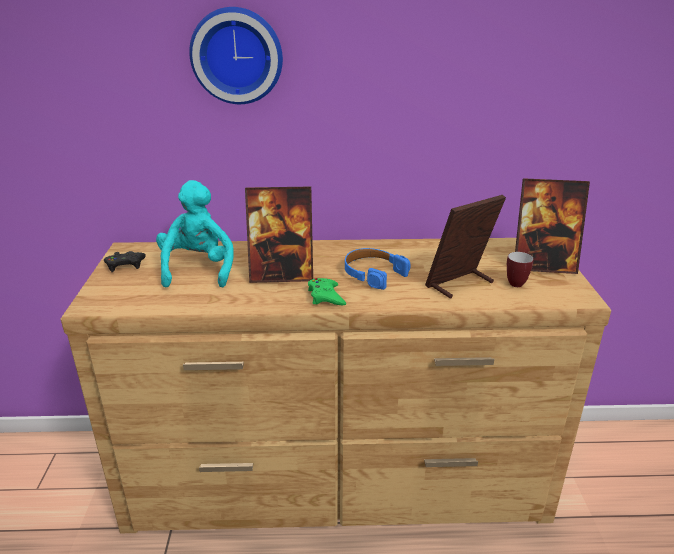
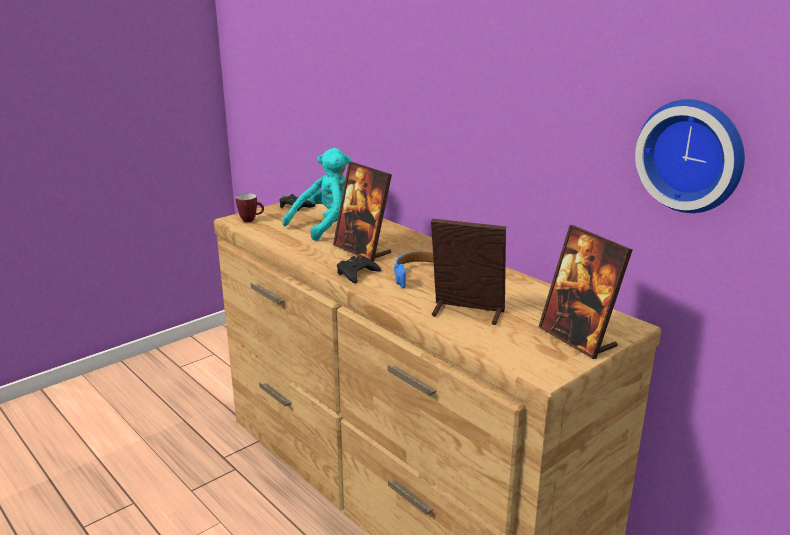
camera: 50 degrees right, 5 degrees down
(237, 55) = (403, 50): wall clock -> wall clock (692, 155)
(326, 296) = (357, 273): green game controller -> black game controller
(517, 282) = (517, 335): mug -> mug (251, 220)

